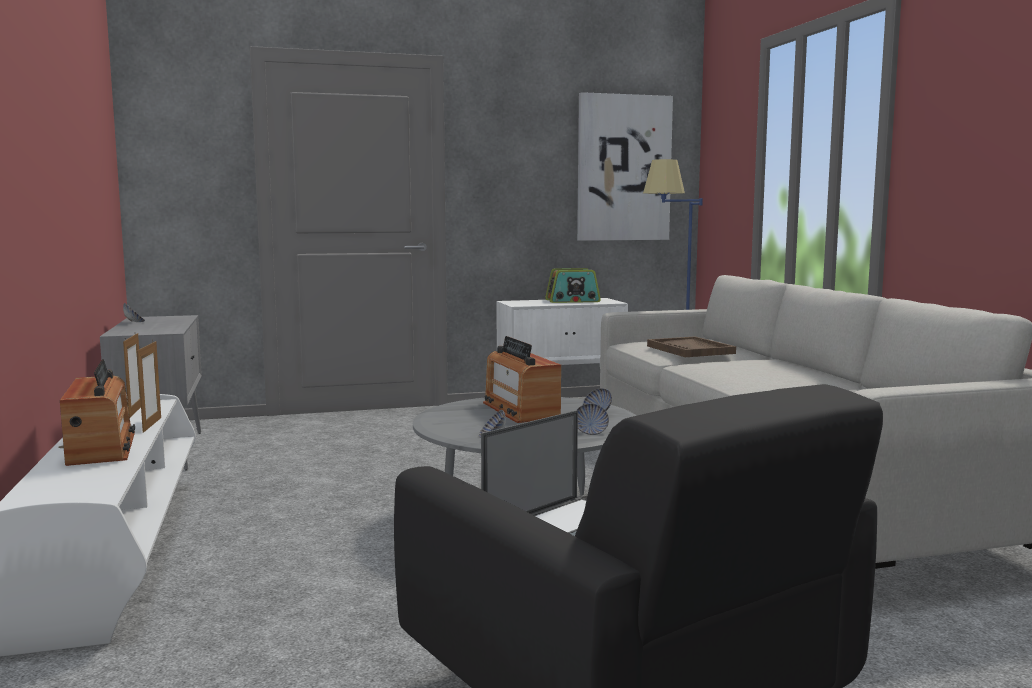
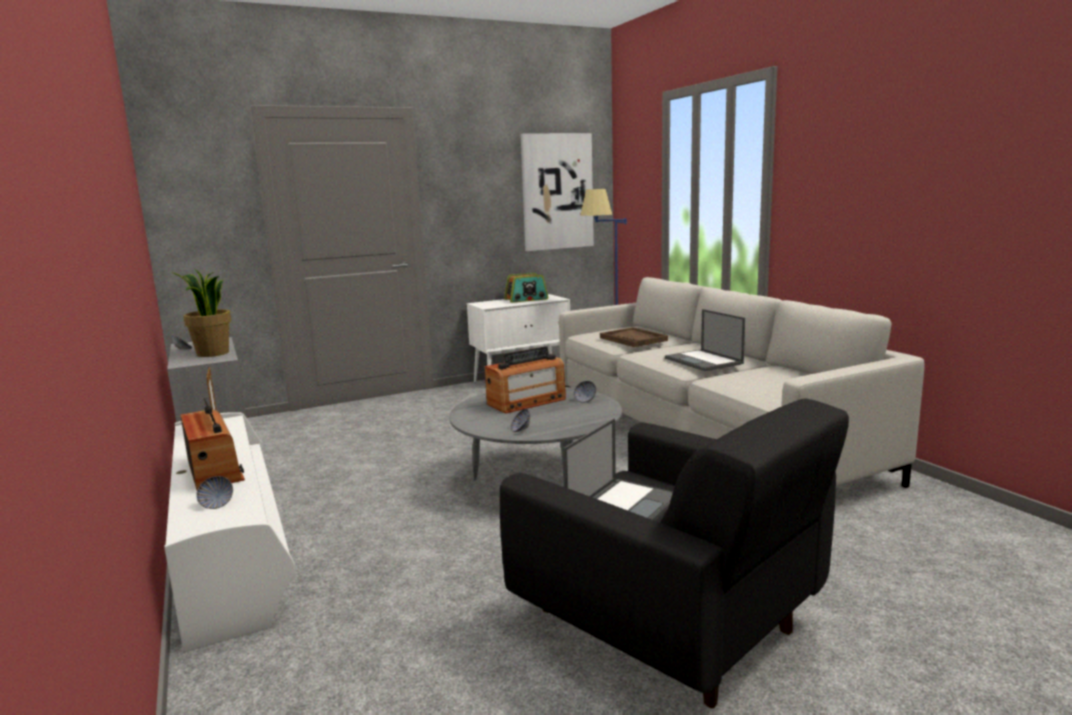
camera: 10 degrees left, 5 degrees up
(152, 424) = (240, 443): picture frame -> none
(161, 327) = (212, 353): none -> potted plant
(520, 410) = (526, 402): radio -> radio turned 90 degrees counterclockwise
(591, 432) = (589, 418): bowl -> bowl (217, 504)
(770, 376) = (704, 361): none -> laptop

